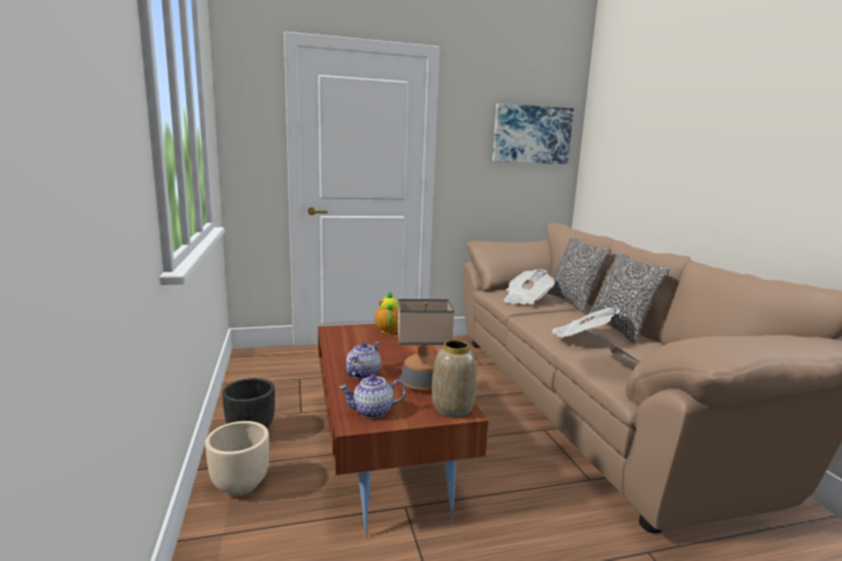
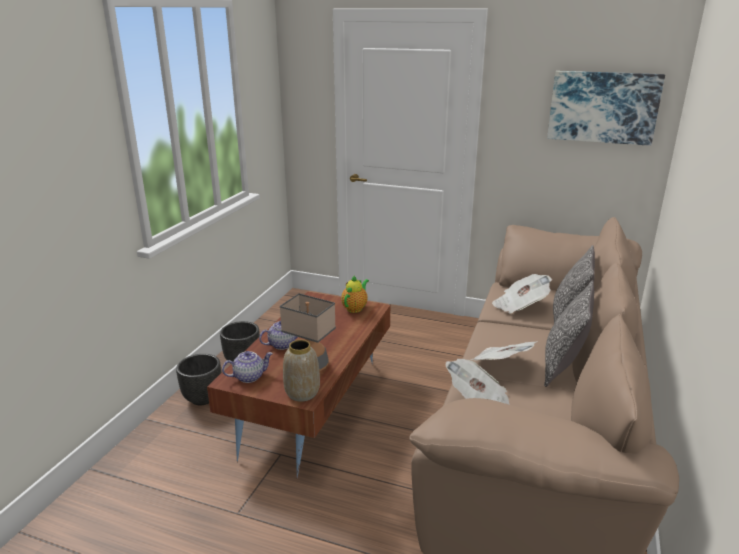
camera: 35 degrees right, 10 degrees up
(241, 486) = (203, 399): beige planter -> black planter
(372, 411) = (249, 376): teapot -> teapot turned 135 degrees clockwise

